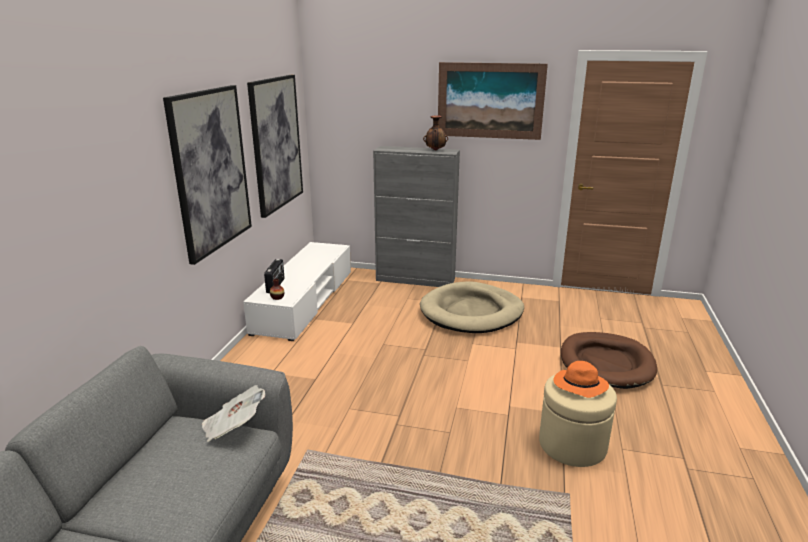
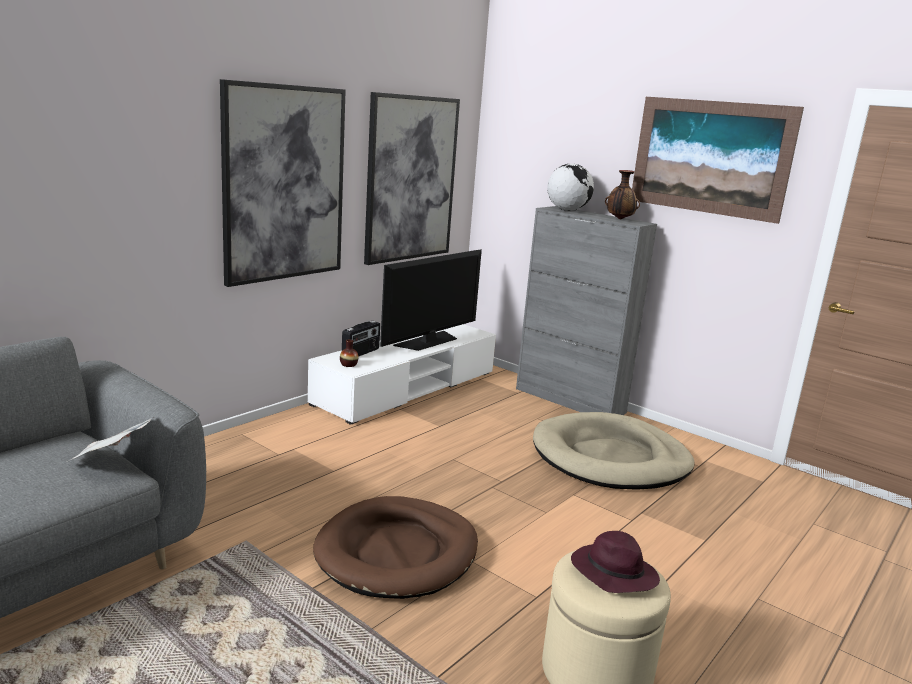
camera: 25 degrees right, 5 degrees down
(312, 263) = (428, 341): none -> television
(395, 149) = (567, 210): none -> globe
(579, 386) = (612, 573): orange hat -> purple hat
(606, 363) = (763, 586): brown dog bed -> brown dog bed (397, 552)

